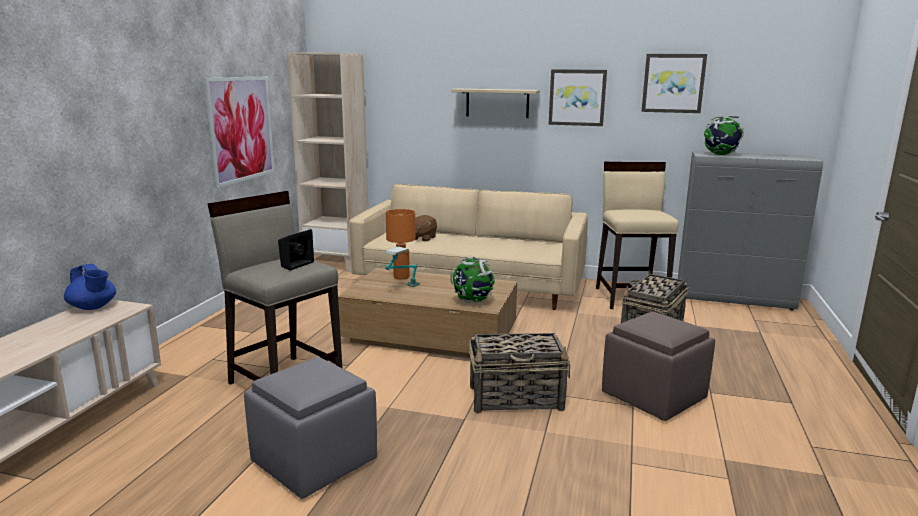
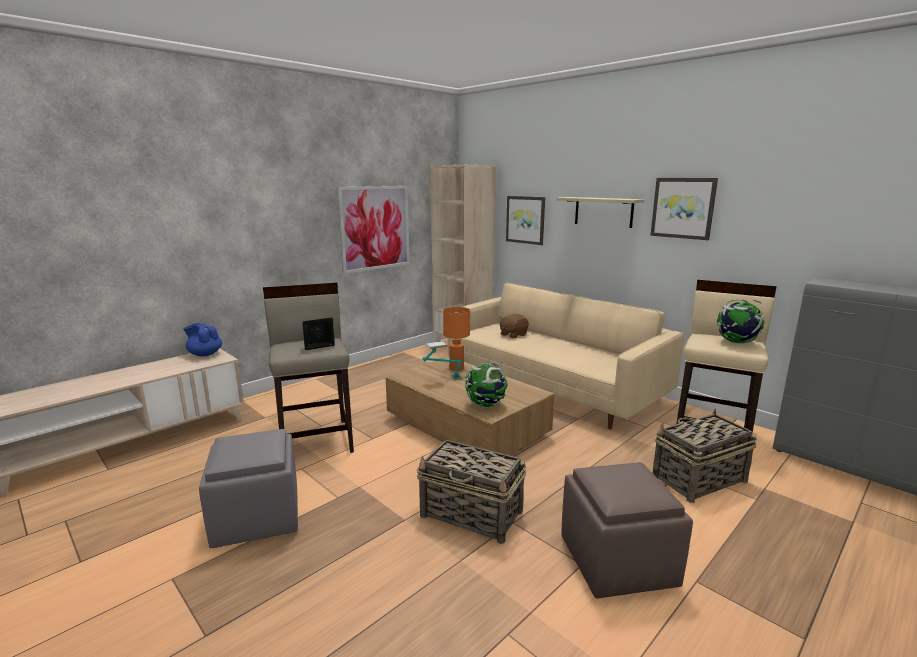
camera: 30 degrees right, 0 degrees up
(93, 307) = (205, 354): blue teapot -> blue teapot turned 135 degrees clockwise
(673, 83) = (799, 193): picture -> picture (525, 220)
(720, 155) = (847, 284): globe -> globe (736, 342)

